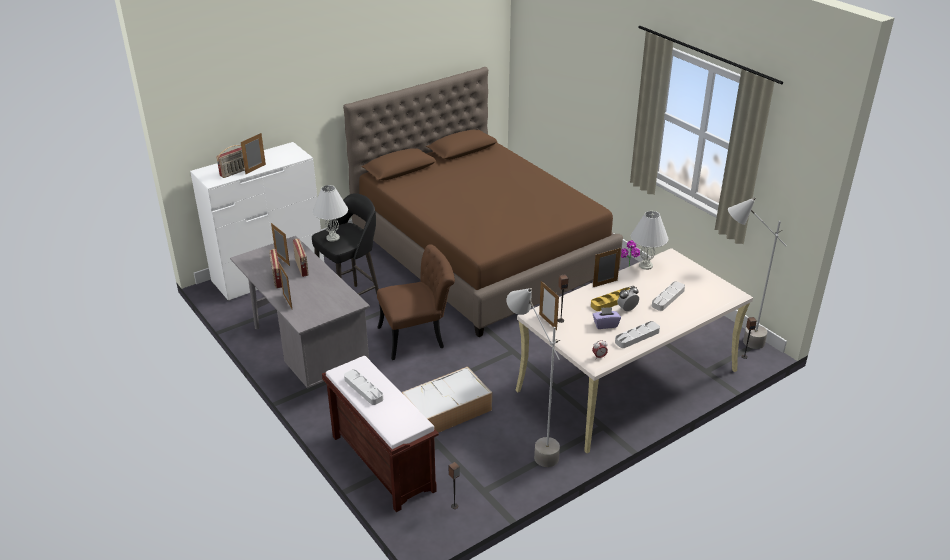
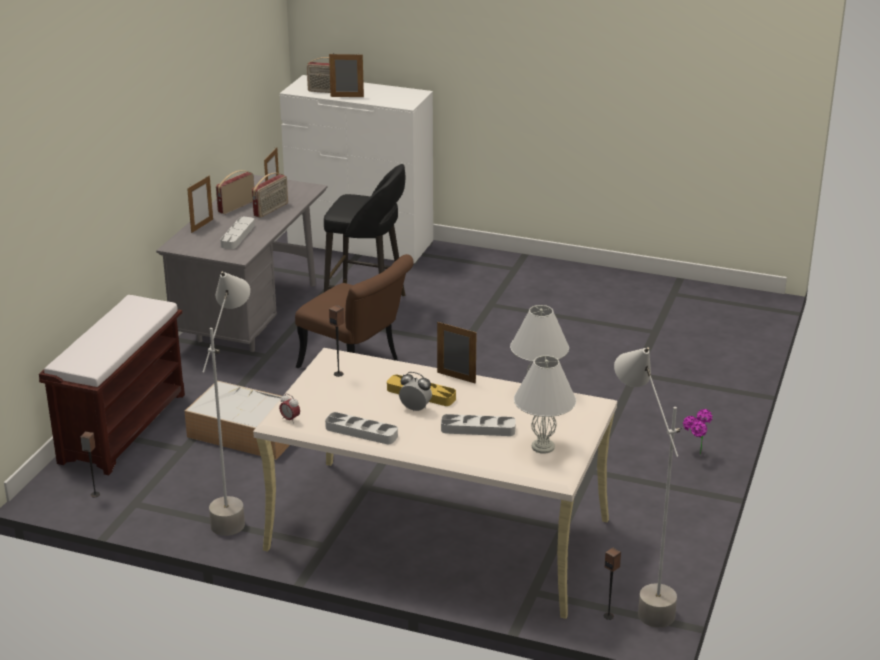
camera: 55 degrees right, 5 degrees down
(333, 238) = (348, 203): white table lamp -> white table lamp (543, 447)
(363, 389) = (117, 322): grey tray -> grey tray (238, 236)
(481, 253) = (576, 341): brown bed -> none
(548, 322) = (326, 367): picture frame -> none
(605, 324) = (363, 404): purple tissue box -> none

